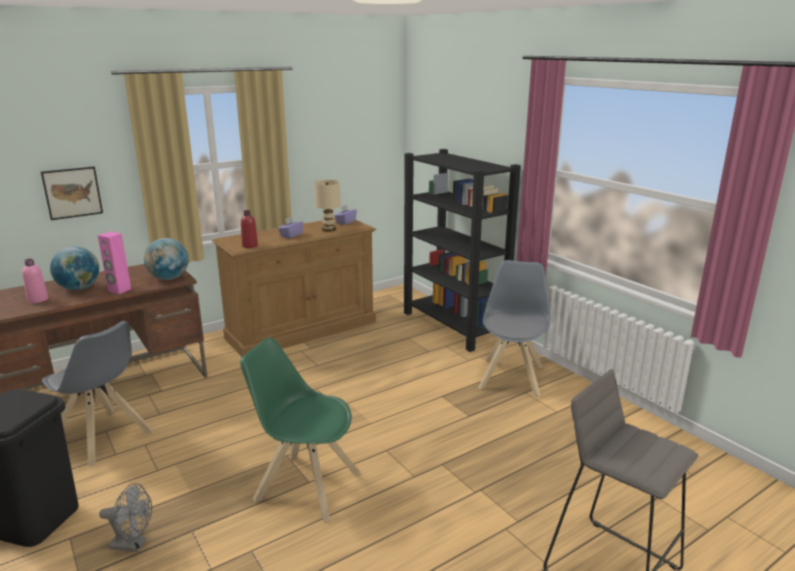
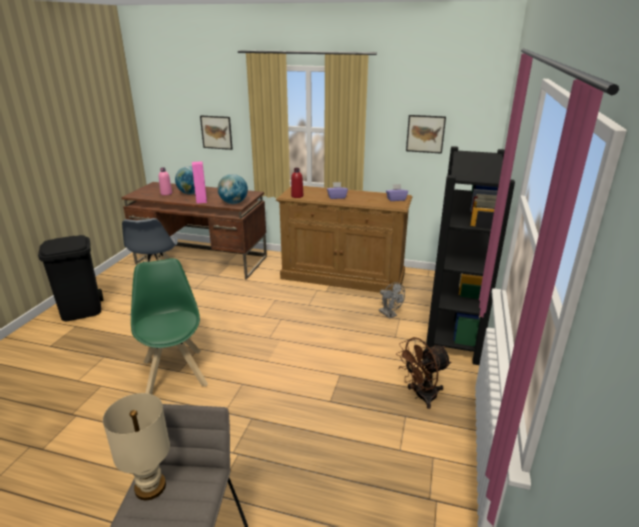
camera: 50 degrees right, 5 degrees up
(133, 544) = (82, 346): grey fan -> grey fan (390, 315)
(328, 229) = (370, 201): beige table lamp -> beige table lamp (150, 486)
(342, 150) = (425, 134): none -> picture
(512, 376) = (420, 396): grey chair -> brown fan

